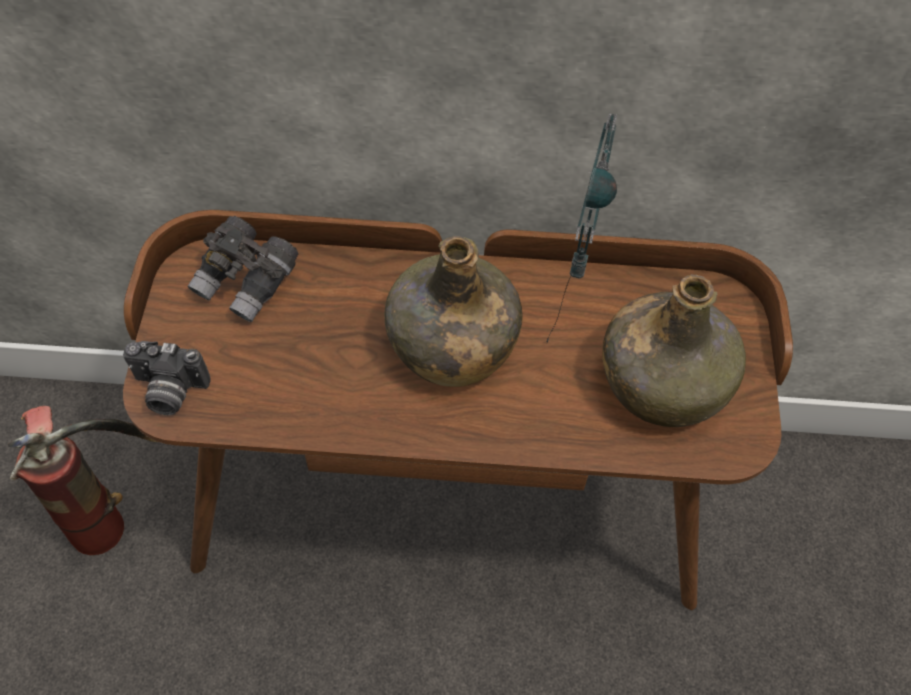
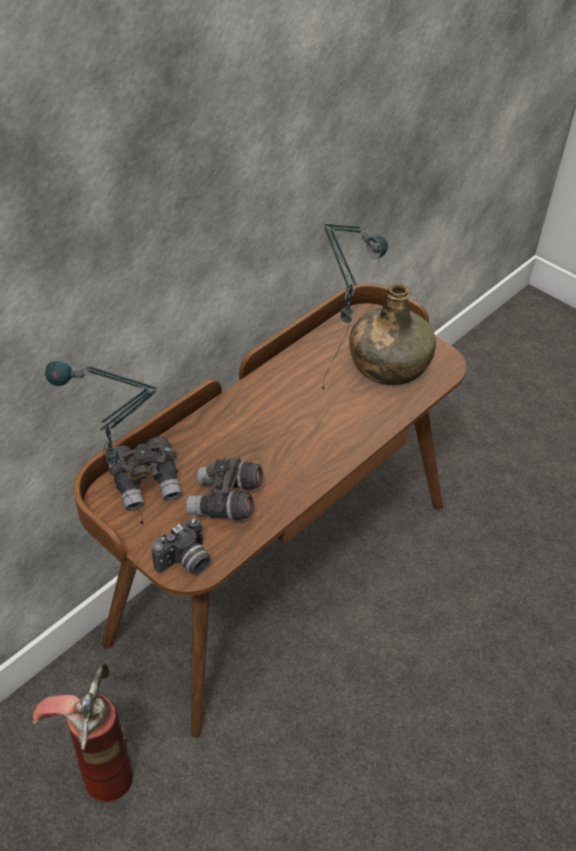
camera: 50 degrees left, 10 degrees down
(166, 316) = (129, 534): none -> table lamp
(283, 369) = (226, 502): none -> grey binoculars
(450, 345) = (285, 425): green bottle -> none

